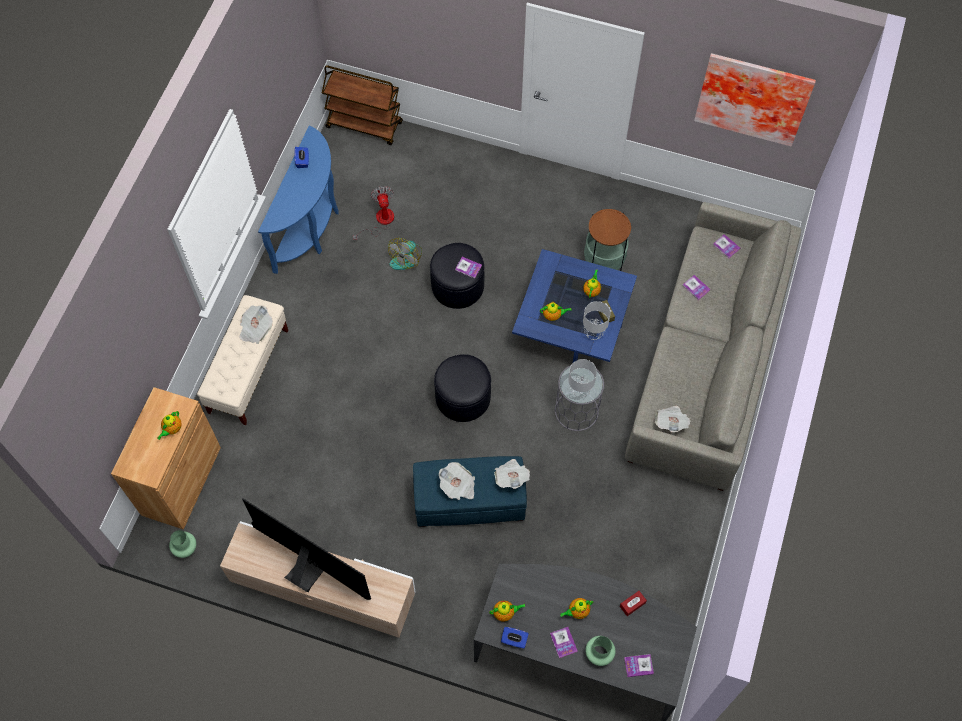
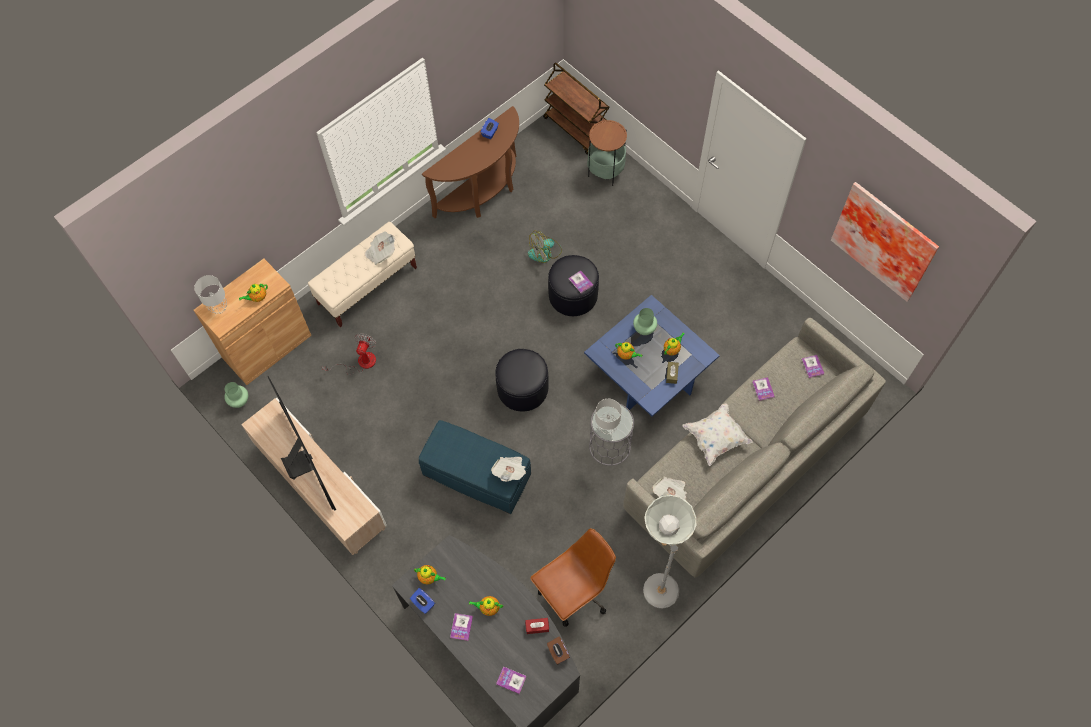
camera: 30 degrees right, 0 degrees up
(311, 228) = (483, 193): blue console table -> brown console table
(380, 221) = (541, 213): fan -> fan (360, 362)
(458, 486) = (462, 456): newspaper -> none
(593, 334) = (651, 387): grey table lamp -> grey table lamp (219, 308)
(598, 653) = (484, 652): green vase -> green vase (644, 328)
(603, 261) = (709, 332): side table -> side table (605, 171)
(624, 562) = (574, 592): none -> brown office chair
(665, 617) = (558, 652): none -> brown tissue box
(681, 352) = (716, 438): none -> white pillow
(692, 516) = (655, 585): none -> grey floor lamp

